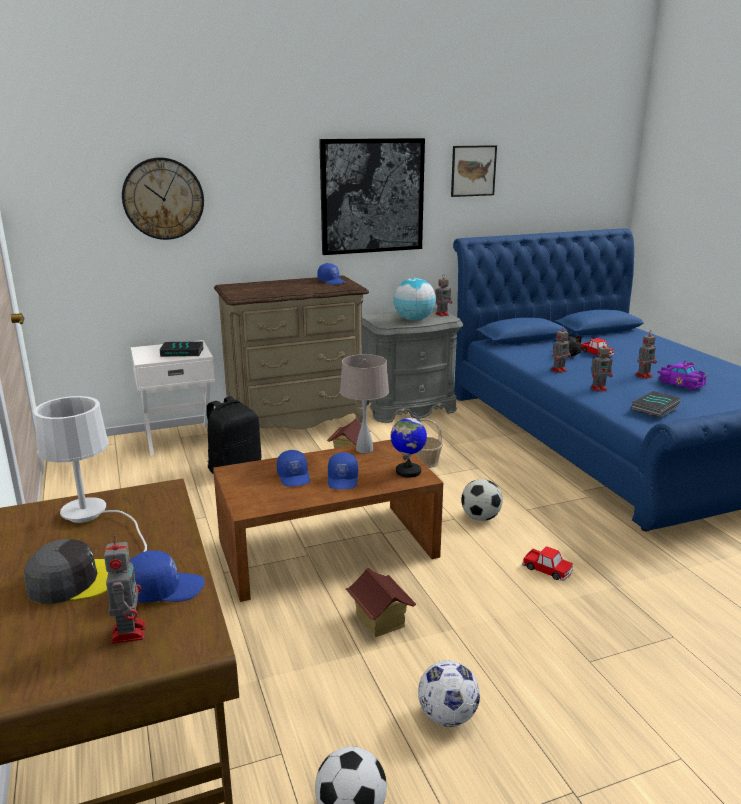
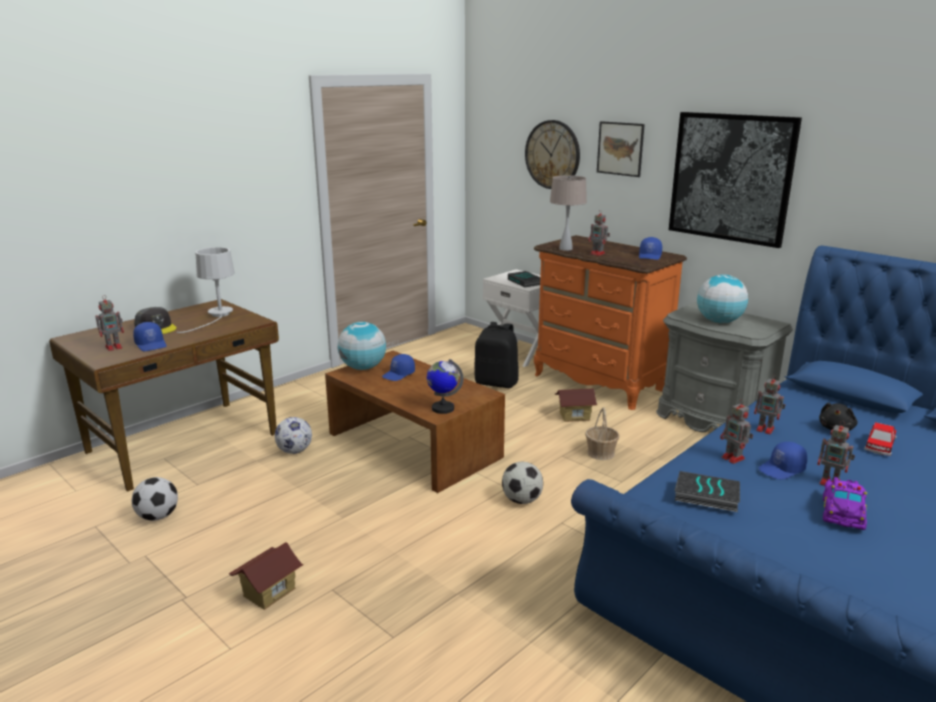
camera: 65 degrees right, 0 degrees up
(248, 493) = (363, 368): none -> globe
(297, 426) = (598, 383): beige dresser -> orange dresser
(343, 480) = (408, 390): blue cap -> blue cap (782, 470)
(364, 449) = (467, 386): beige table lamp -> beige table lamp (565, 249)
(379, 620) = (336, 486): toy house -> toy house (269, 592)
(442, 314) = (764, 329): toy robot -> toy robot (598, 254)
(447, 716) = (244, 533): football -> football (294, 451)
(473, 171) = (870, 164): picture -> picture (620, 148)
(547, 569) = (458, 550): toy car -> none

